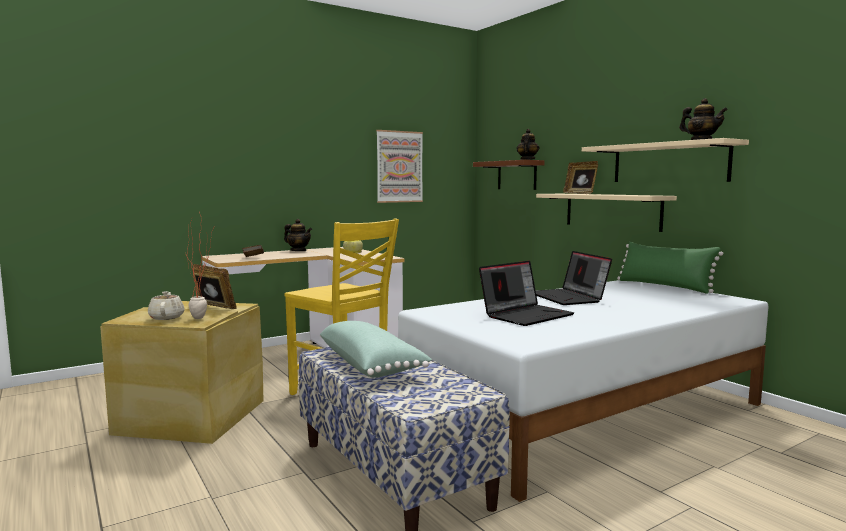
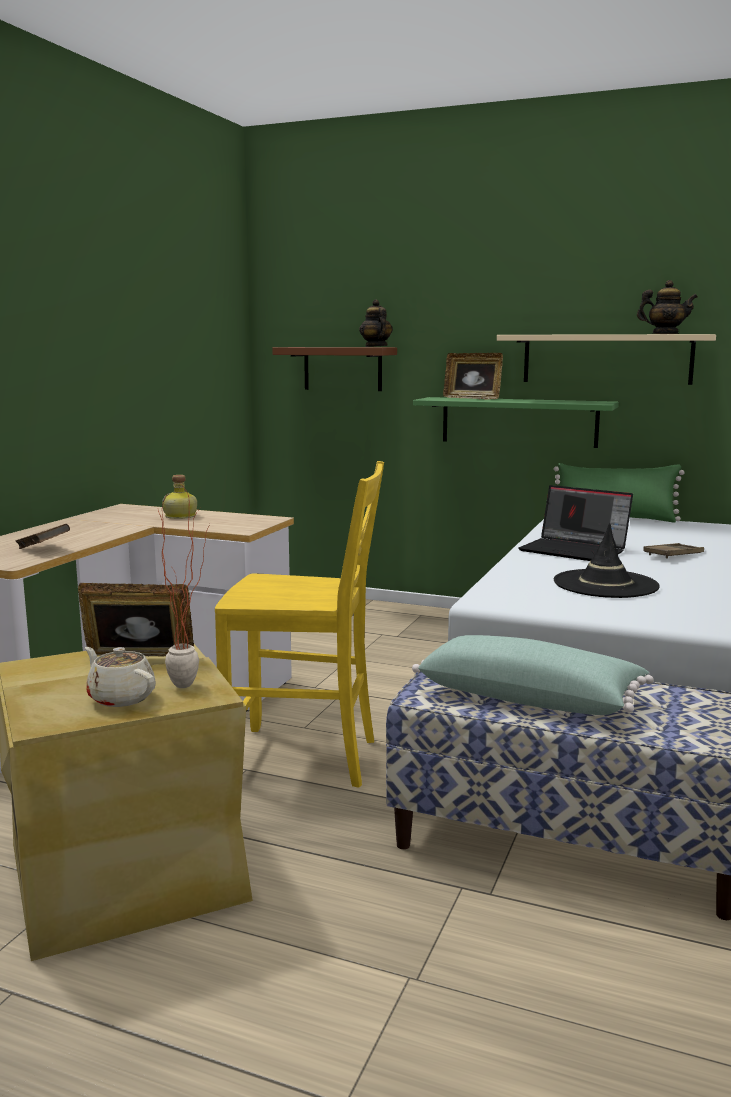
camera: 35 degrees left, 5 degrees up
(298, 251) = (71, 523): teapot -> none
(399, 167) = (170, 357): picture -> none
(526, 315) = (605, 584): laptop -> black hat
(612, 211) = (519, 422): beige shelf -> green shelf
(634, 309) = (673, 555): none -> brown tray

